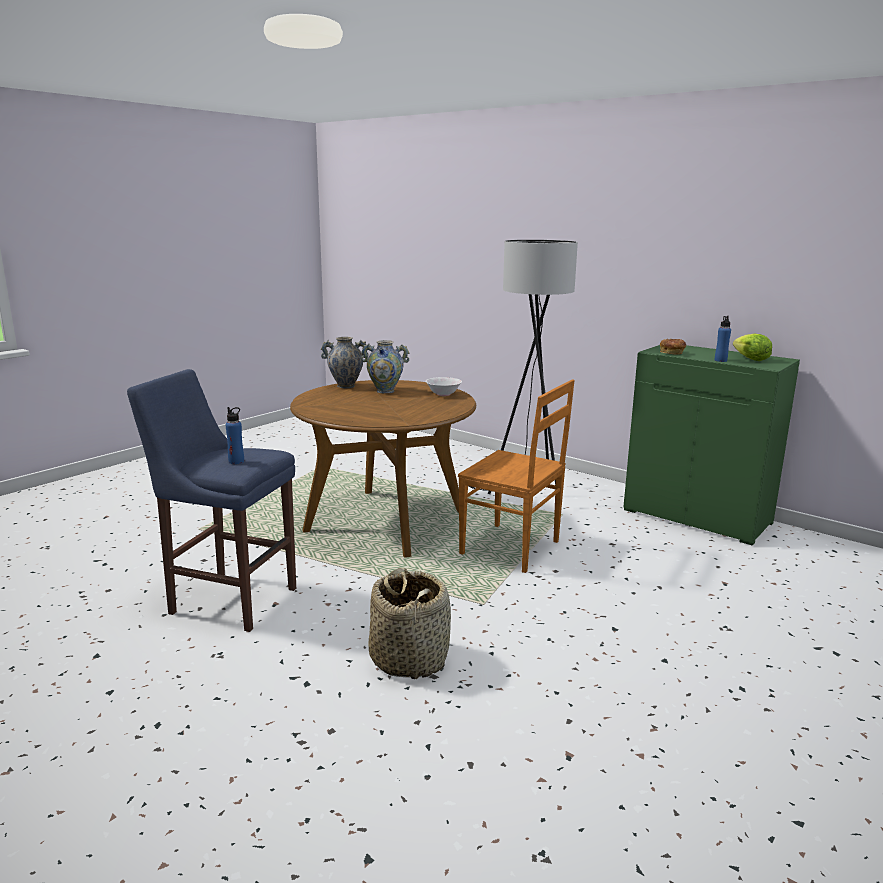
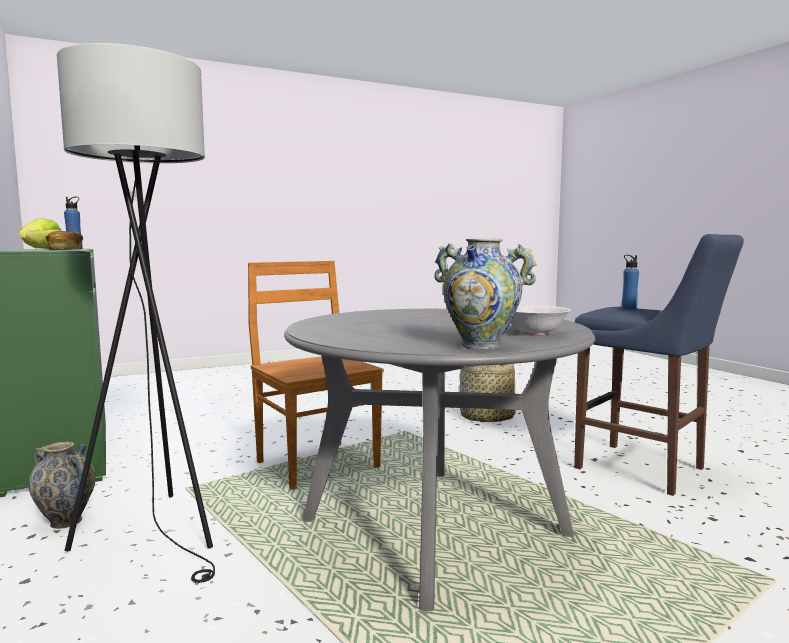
camera: 155 degrees left, 10 degrees down
(385, 391) = (415, 333): vase -> vase (66, 521)
(385, 522) = (434, 528): brown dining table -> grey dining table
(443, 394) = (331, 324): white bowl -> white bowl (535, 333)

